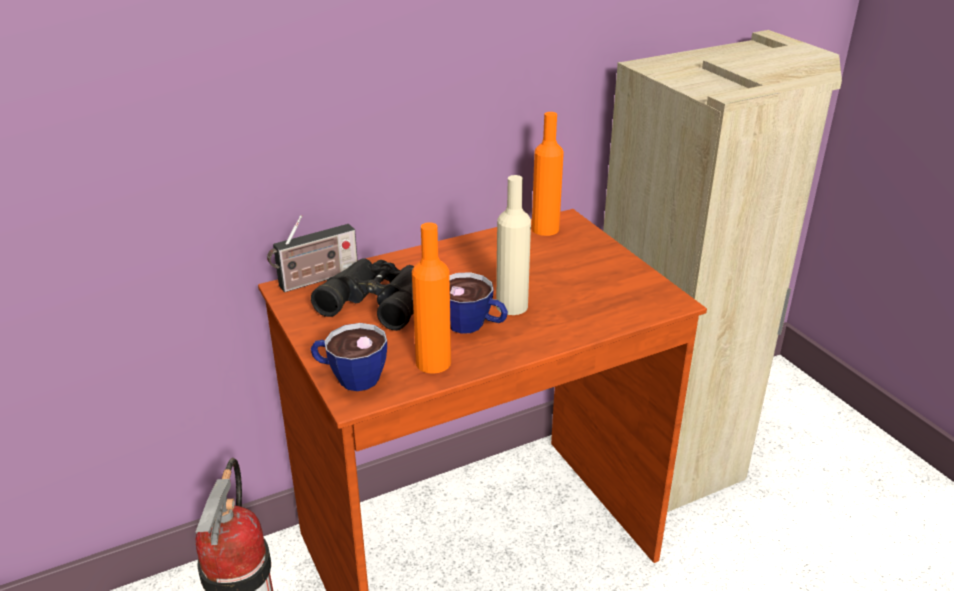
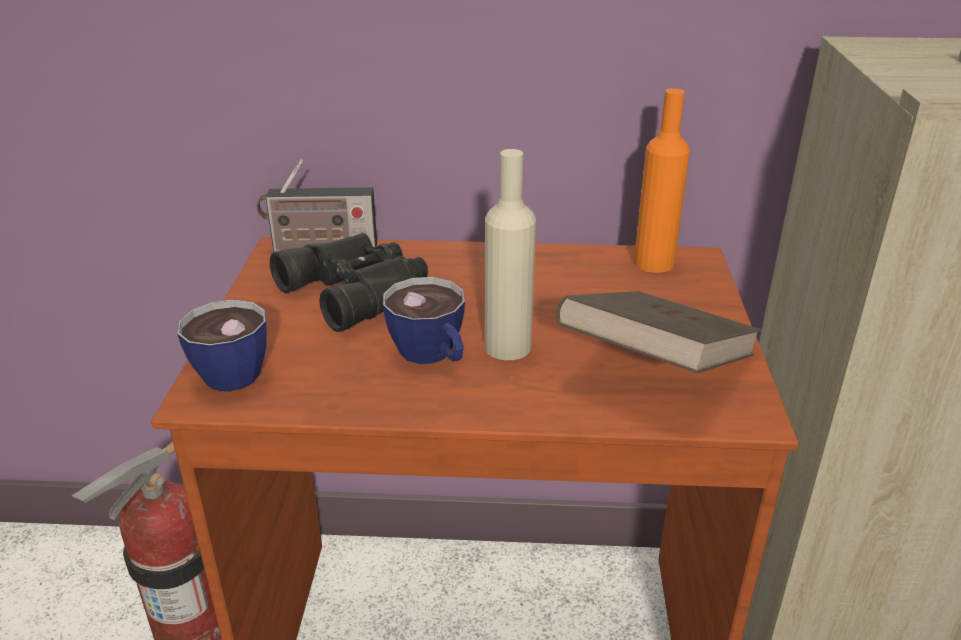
camera: 30 degrees right, 0 degrees up
(433, 362) = (334, 386): orange bottle -> none
(605, 291) = (656, 367): none -> brown book

